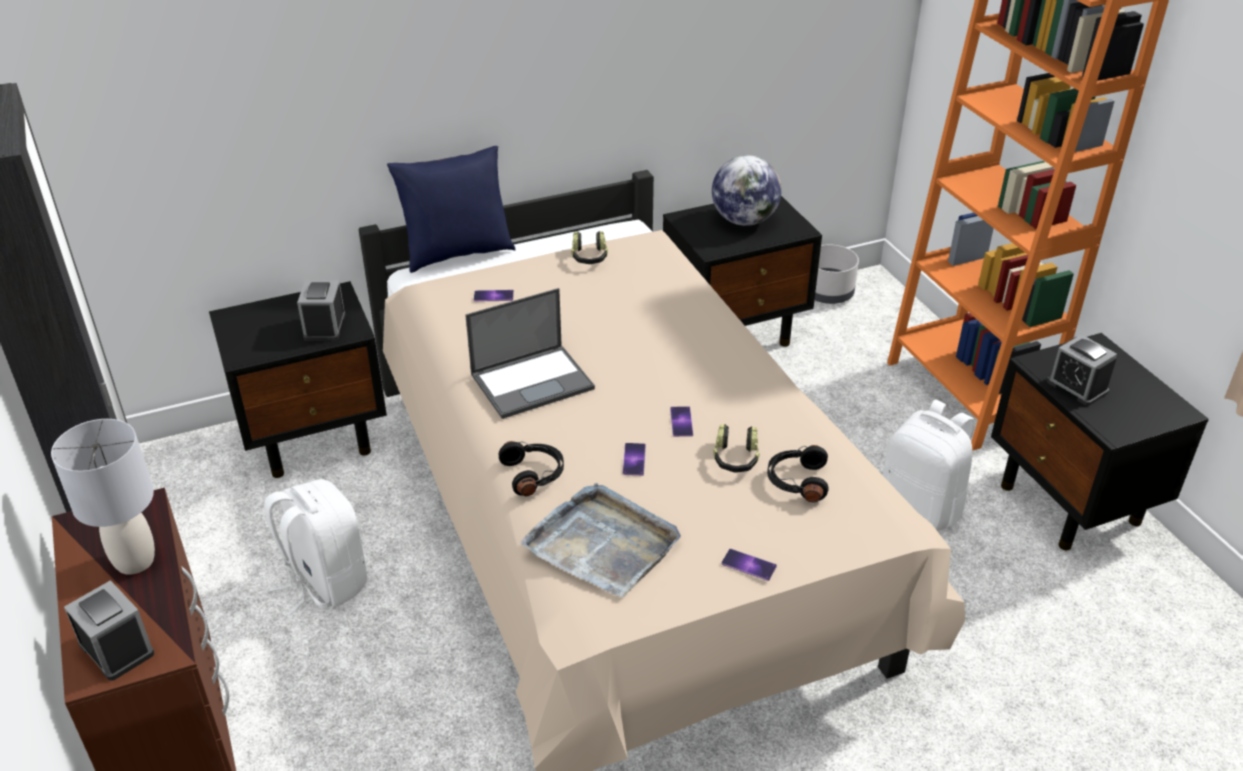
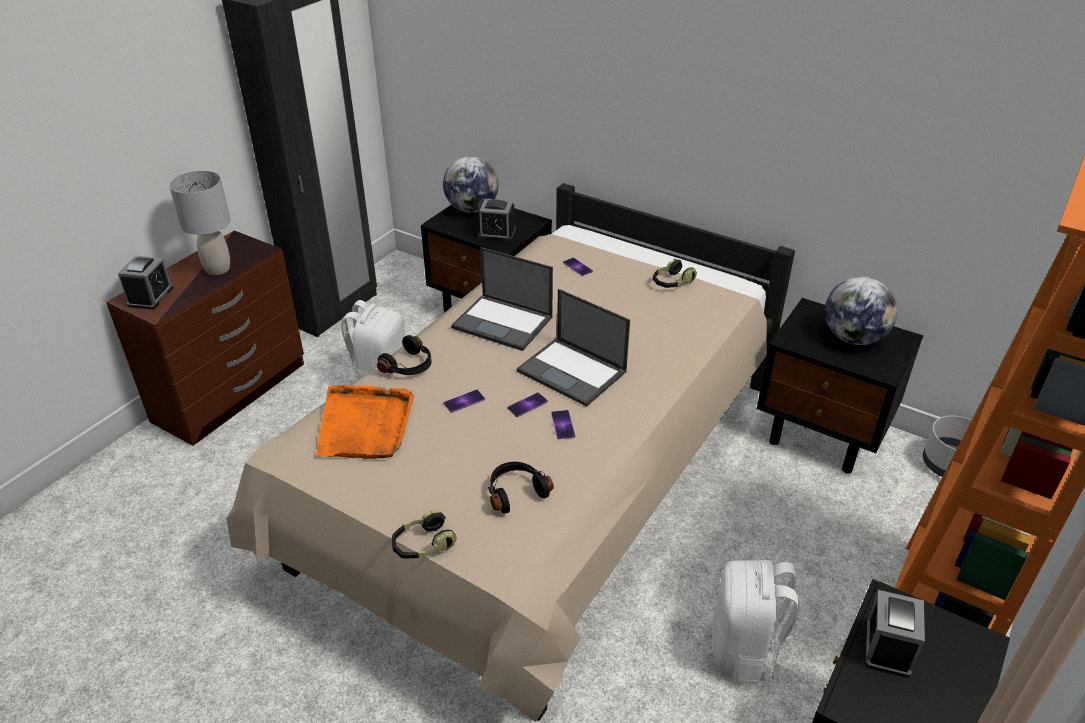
camera: 55 degrees right, 0 degrees up
(248, 322) = (472, 209): none -> globe
(325, 326) = (497, 233): alarm clock -> alarm clock turned 135 degrees counterclockwise
(457, 253) = (611, 234): blue pillow -> none
(603, 543) = (365, 425): grey tray -> orange tray
(660, 373) = (573, 372): none -> laptop
(735, 459) = (511, 449): headphones -> headphones (423, 545)
(748, 565) = (398, 504): phone -> phone (563, 424)

